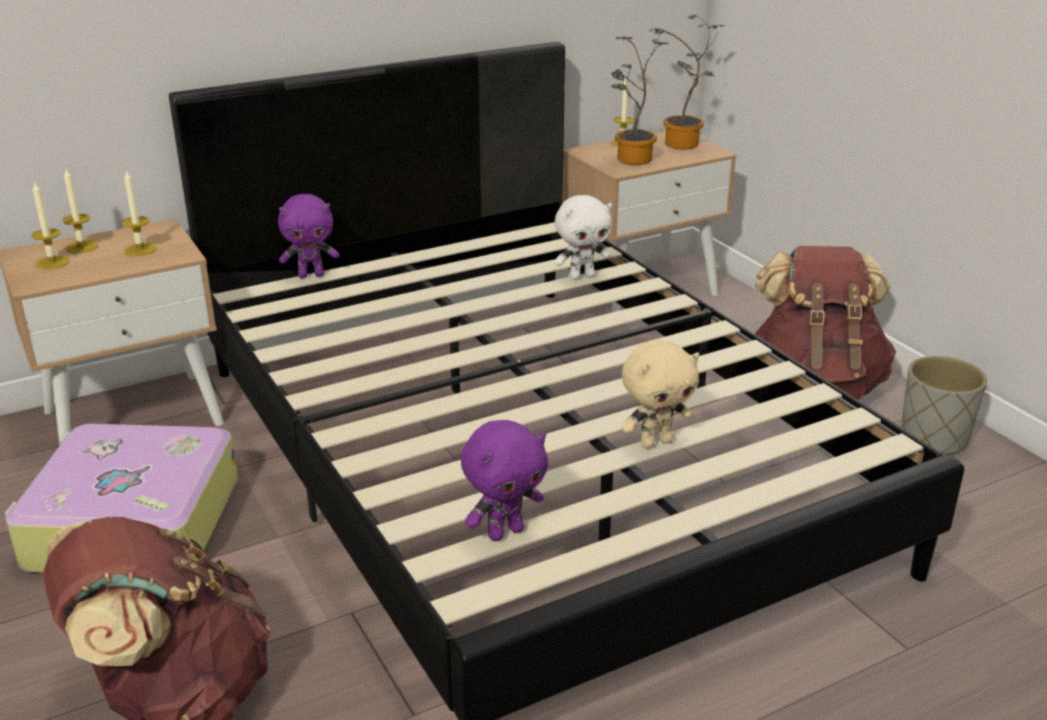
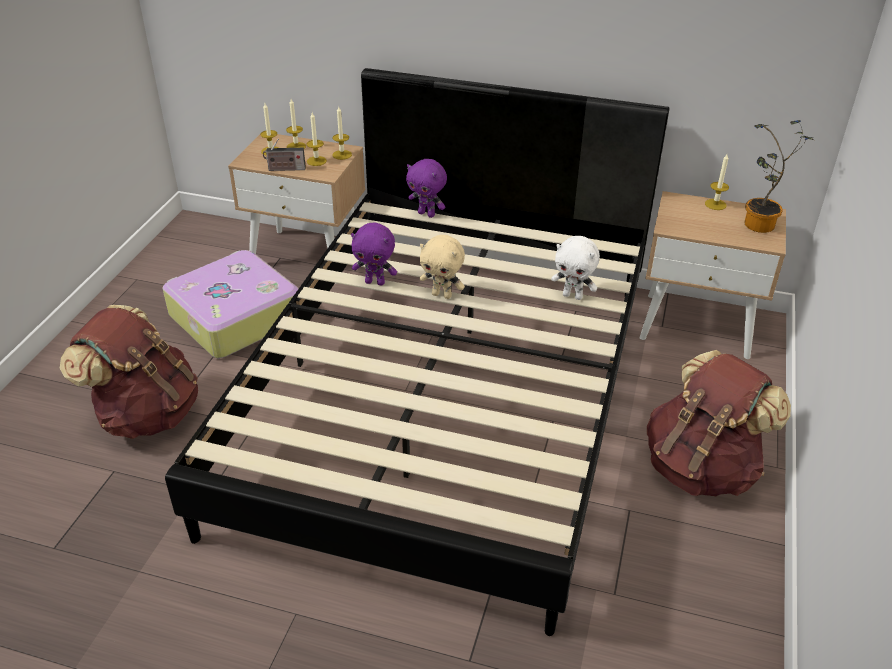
camera: 45 degrees right, 10 degrees up
(110, 271) = (285, 169): none -> radio
(164, 233) = (342, 155): none -> candle
(505, 532) = (275, 428): purple plush toy -> purple plush toy (375, 282)
(631, 161) = (692, 223): potted plant -> none
(656, 442) = (425, 431): beige plush toy -> beige plush toy (442, 295)
(934, 438) = (725, 560): grey planter -> none

